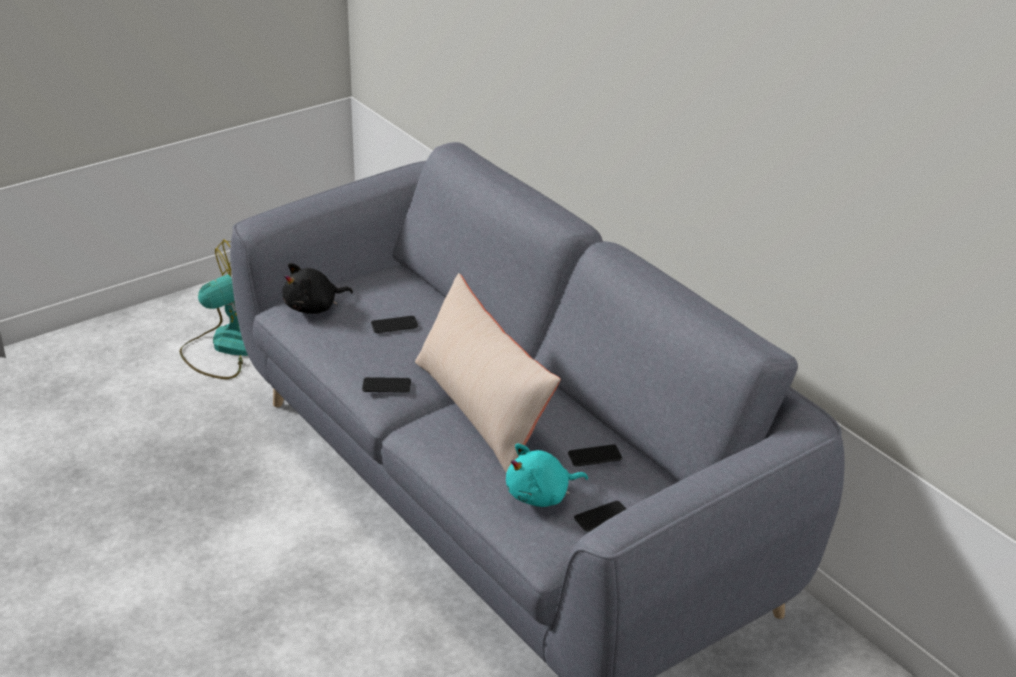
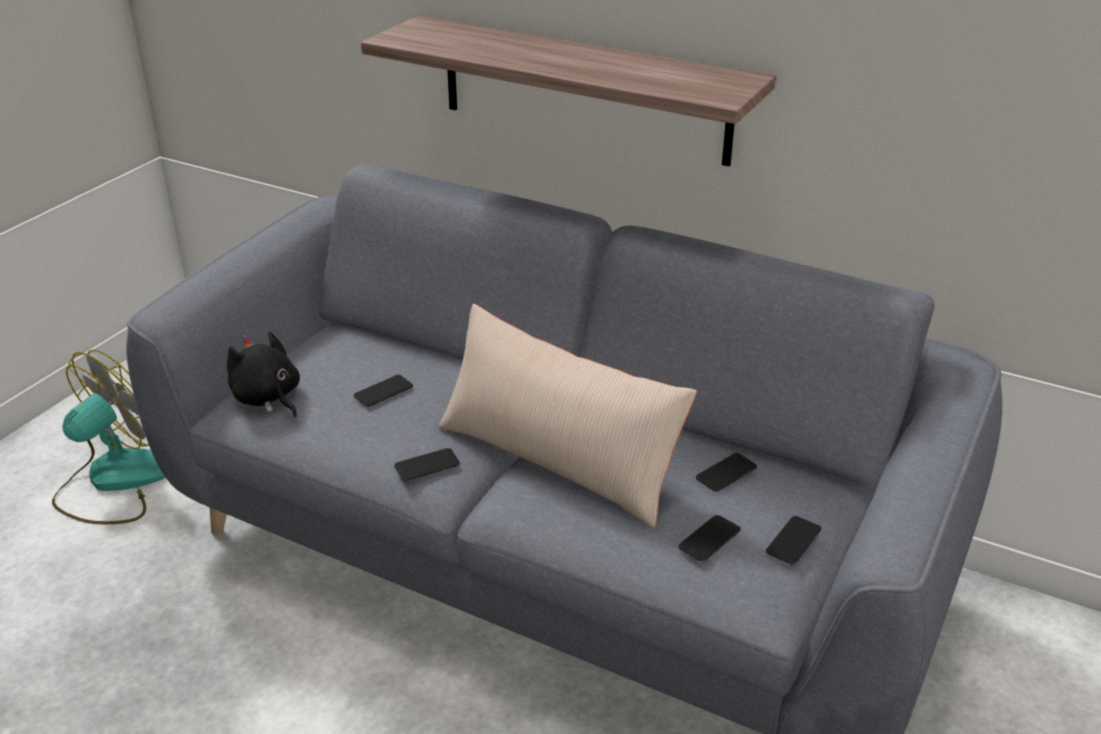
camera: 25 degrees left, 0 degrees up
(314, 307) = (267, 398): black plush toy -> black plush toy turned 105 degrees clockwise
(541, 496) = (709, 539): turquoise plush toy -> phone
(611, 122) = (583, 90): none -> shelf

